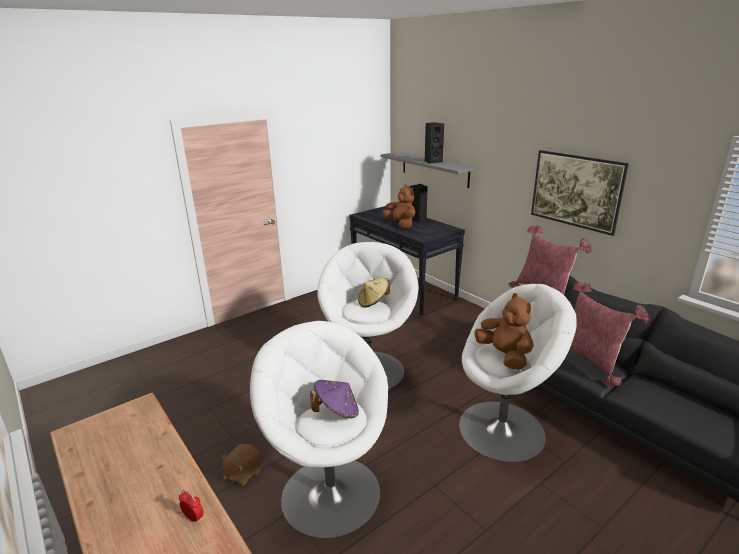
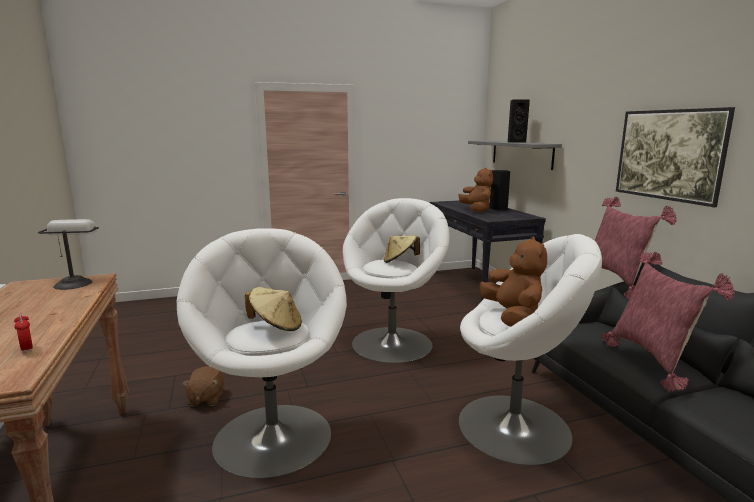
camera: 20 degrees right, 10 degrees down
(126, 415) = (75, 282): none -> table lamp
(243, 473) = (206, 399): brown plush toy -> brown plush toy turned 60 degrees counterclockwise
(336, 412) = (276, 326): purple hat -> beige hat

